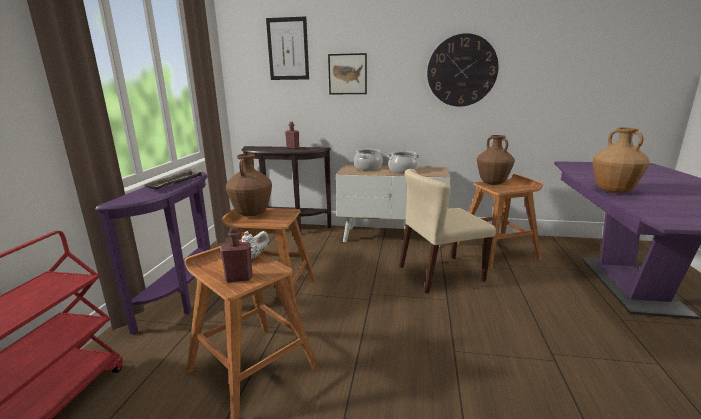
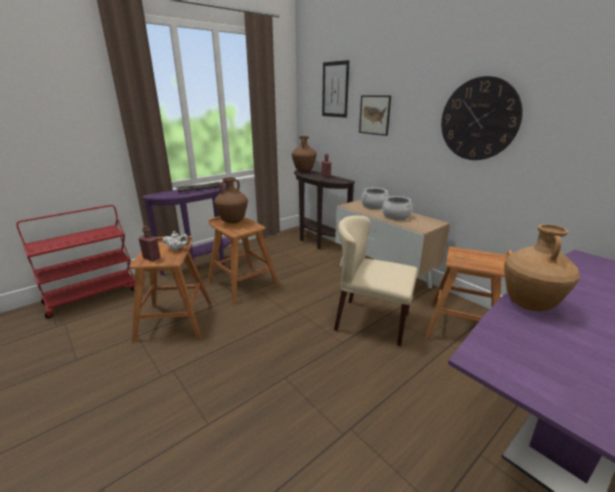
camera: 40 degrees right, 5 degrees up
(492, 183) = (468, 253): brown vase -> brown vase (304, 171)

